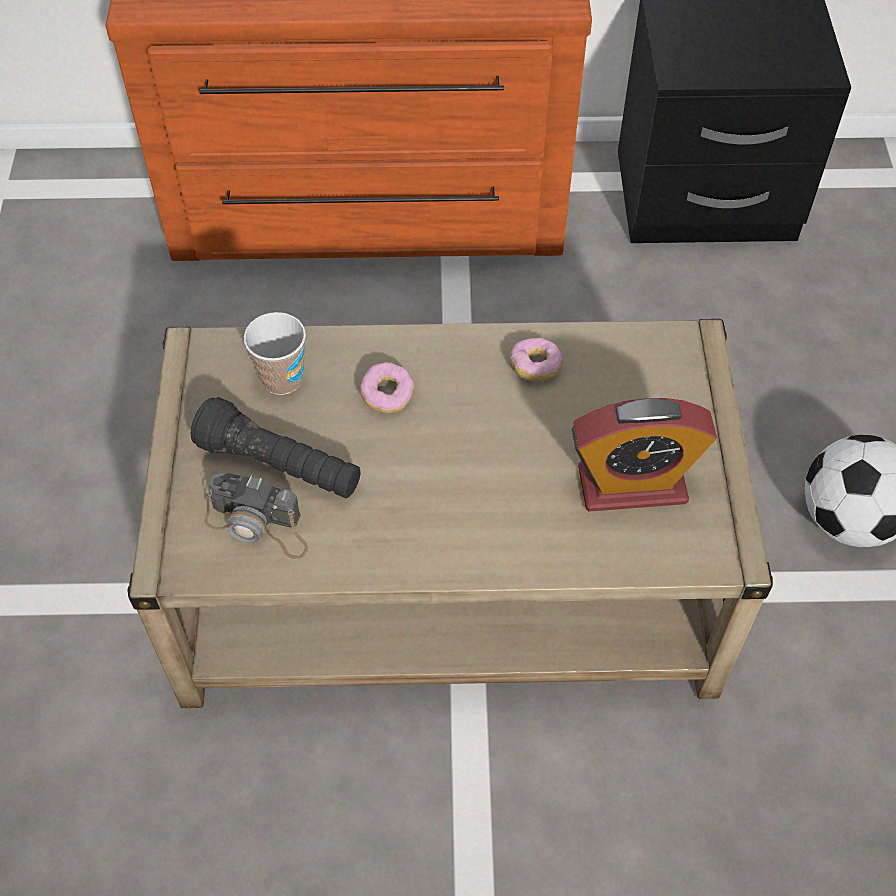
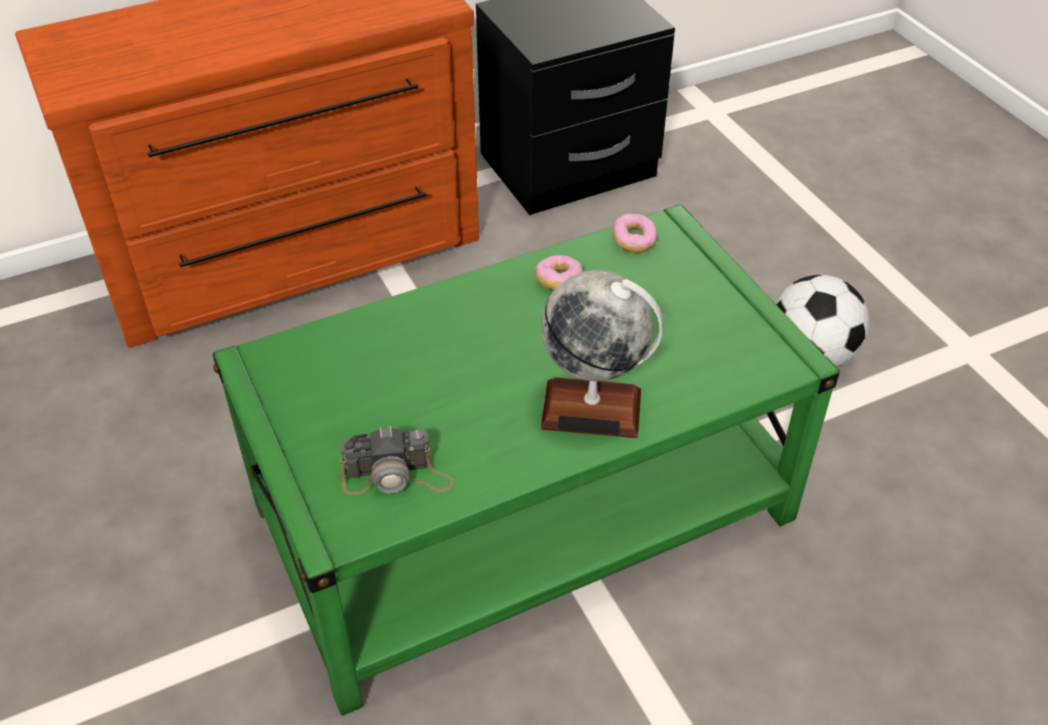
camera: 25 degrees left, 10 degrees down
(280, 466) = (387, 424): black flashlight -> none
(282, 379) = (347, 358): cup -> none
(387, 395) = (448, 340): donut -> donut (634, 241)
(448, 576) = (524, 512): beige coffee table -> green coffee table
(484, 526) = (592, 408): none -> globe
(632, 485) = (689, 338): alarm clock -> none

